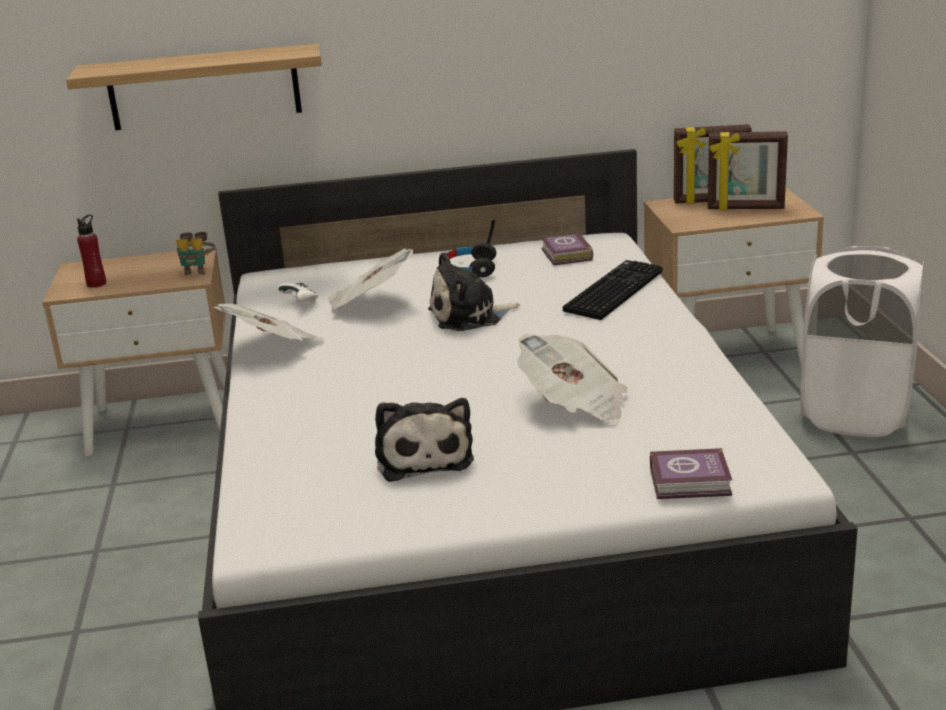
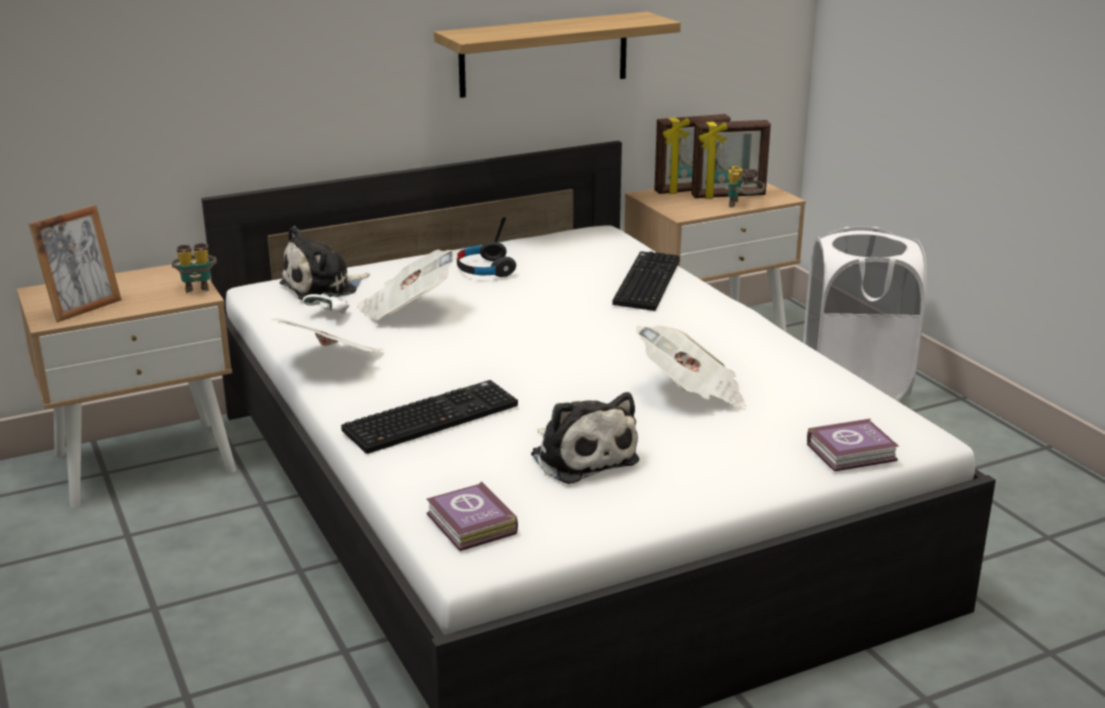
camera: 20 degrees left, 0 degrees up
(96, 284) = (84, 308): red bottle -> picture frame
(204, 87) = (187, 82): shelf -> shelf (544, 54)
(318, 405) = (431, 417): none -> keyboard
(469, 316) = (521, 316): plush toy -> plush toy (324, 288)
(566, 255) = (572, 250): book -> book (471, 525)
(753, 218) = (743, 205): none -> binoculars

